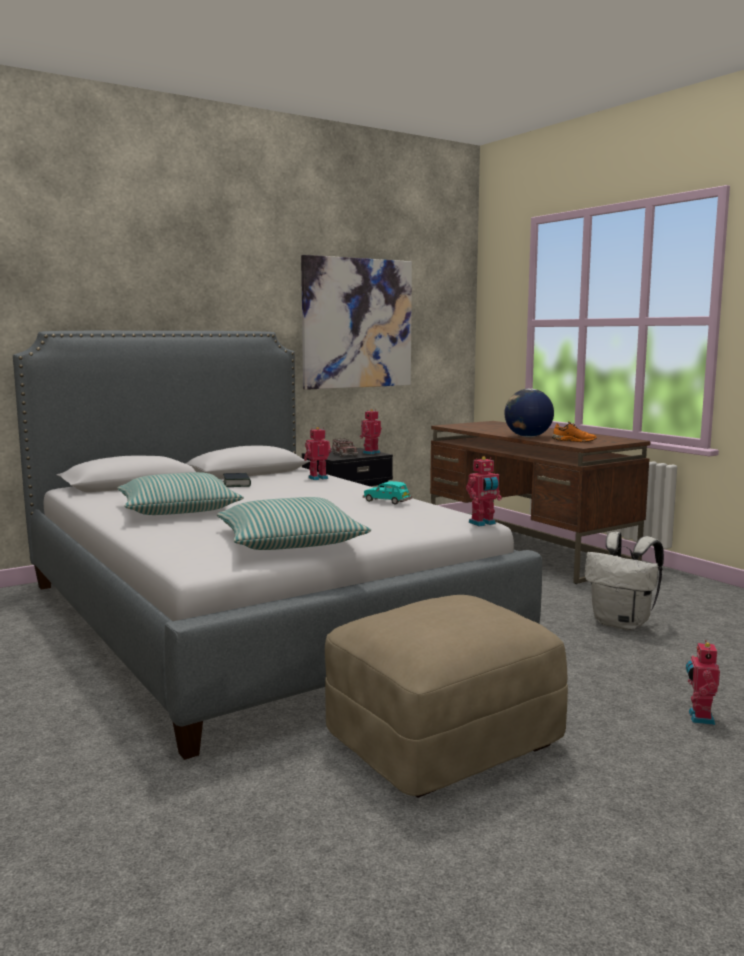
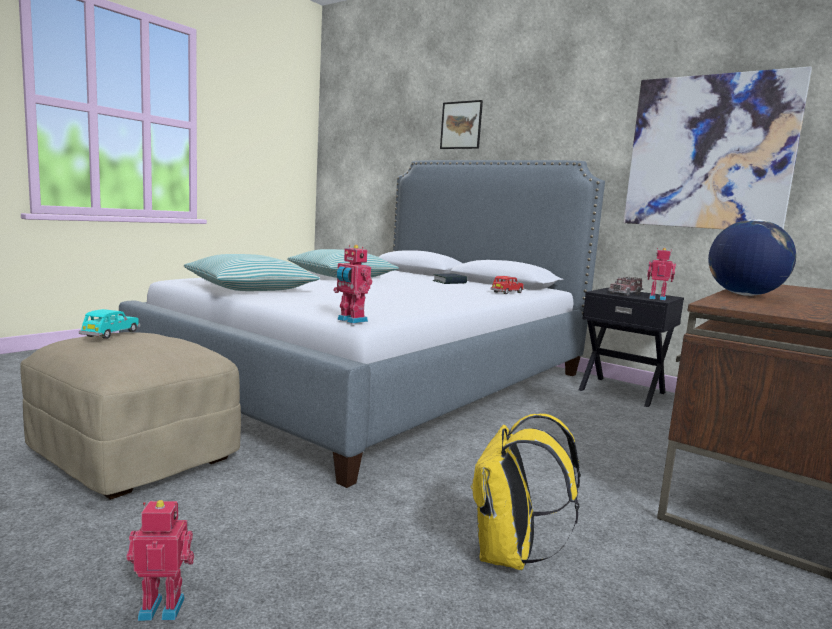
camera: 70 degrees right, 0 degrees up
(97, 282) = (461, 125): none -> picture
(317, 478) = (507, 293): toy robot -> red toy car
(387, 502) = (423, 303): turquoise toy car -> turquoise toy car (110, 334)
(574, 441) = (760, 304): orange shoe -> none
(622, 624) = (510, 556): white backpack -> yellow backpack

